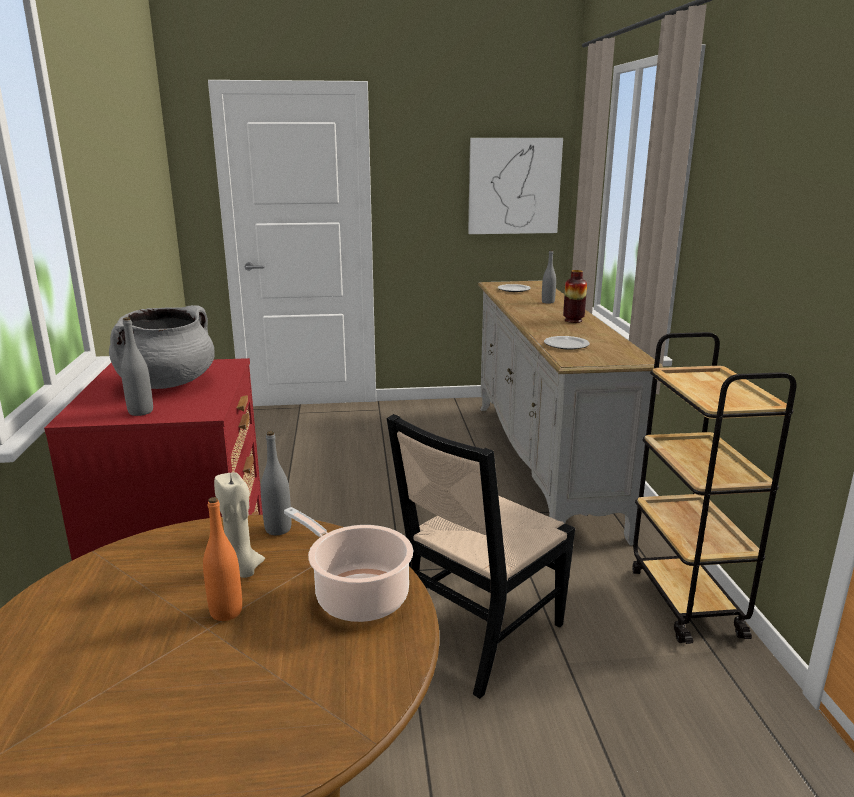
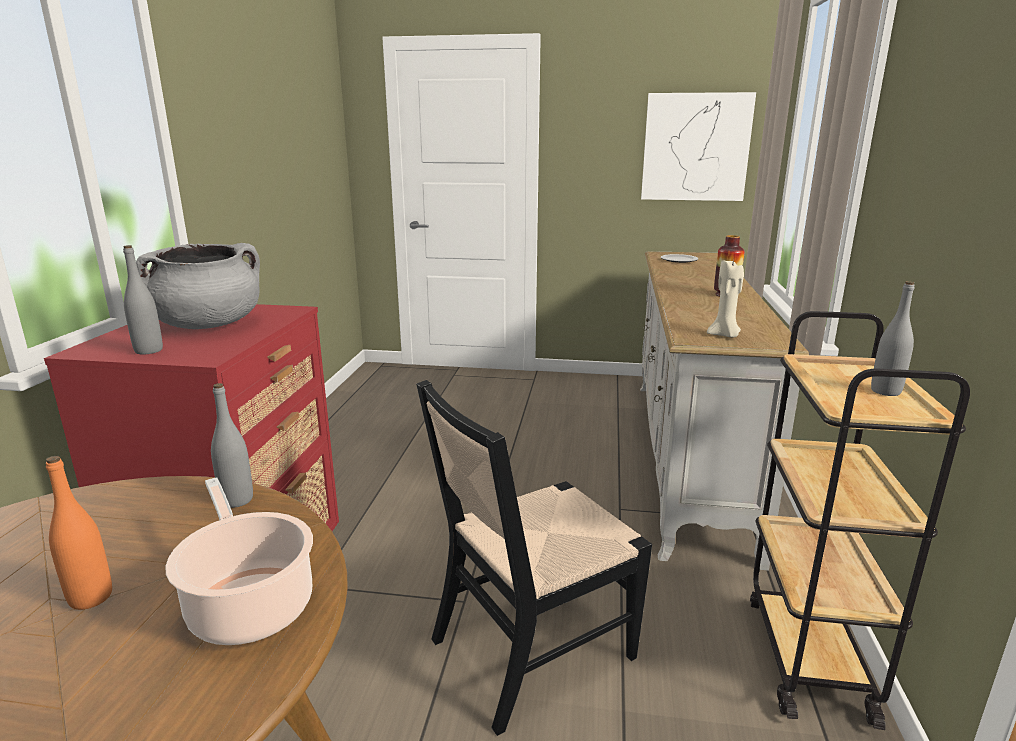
camera: 15 degrees right, 0 degrees up
(241, 570) = (154, 546): beige candle -> beige candle (724, 335)
(548, 302) = (709, 274): grey bottle -> grey bottle (885, 391)
(565, 345) = (697, 320): plate -> none

